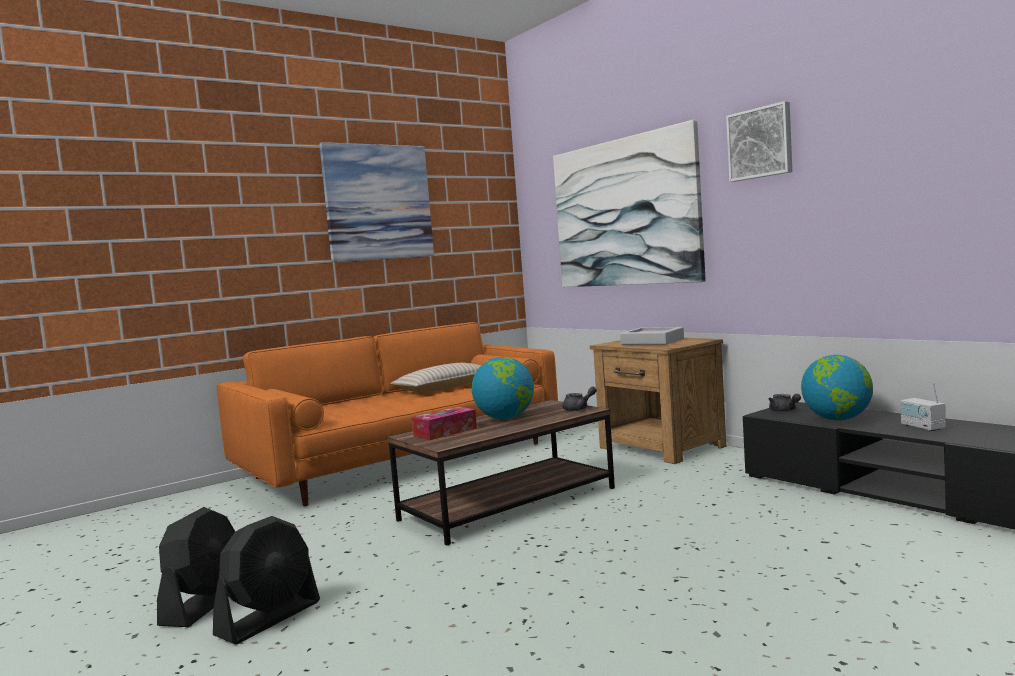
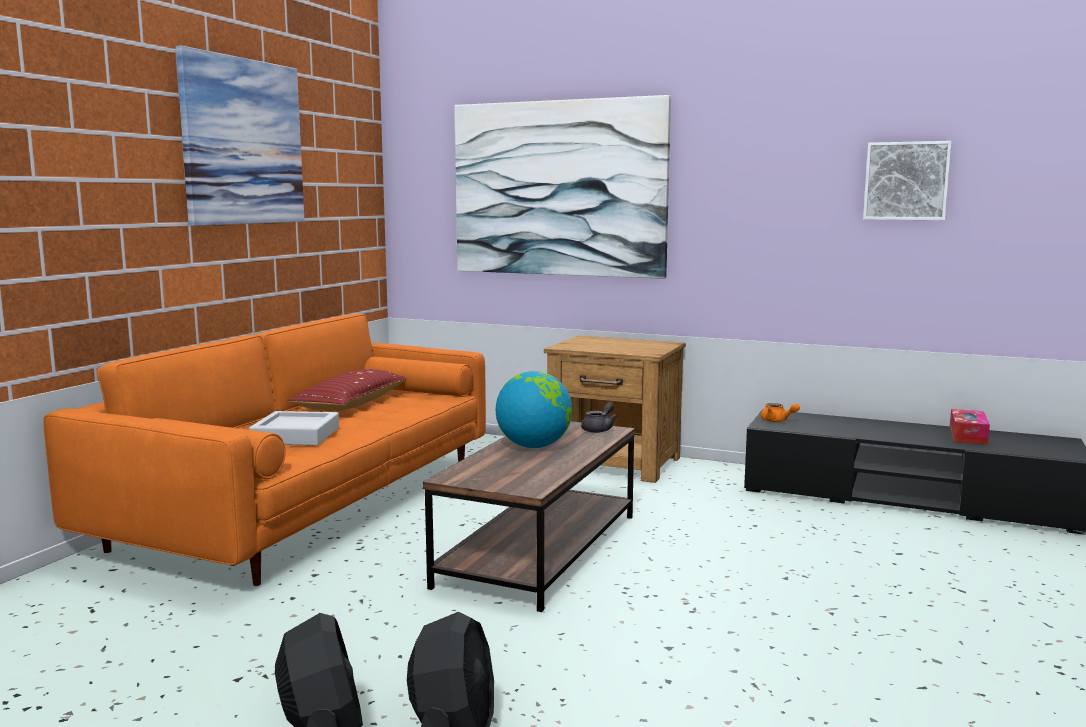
camera: 30 degrees left, 5 degrees up
(444, 388) = (351, 404): beige pillow -> red pillow
(445, 432) = (494, 470): tissue box -> tissue box (968, 435)
(652, 341) = (612, 344): grey tray -> grey tray (296, 435)
(760, 143) = (749, 134): picture -> picture (906, 181)
(784, 411) = (777, 421): grey teapot -> orange teapot
(838, 419) = (841, 429): globe -> none
(922, 427) = (923, 435): radio -> none

